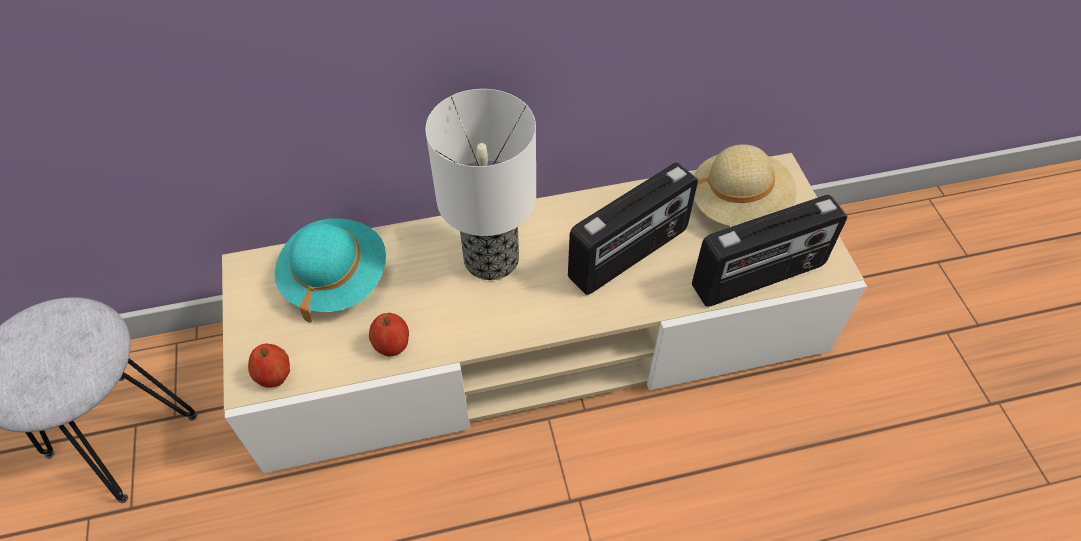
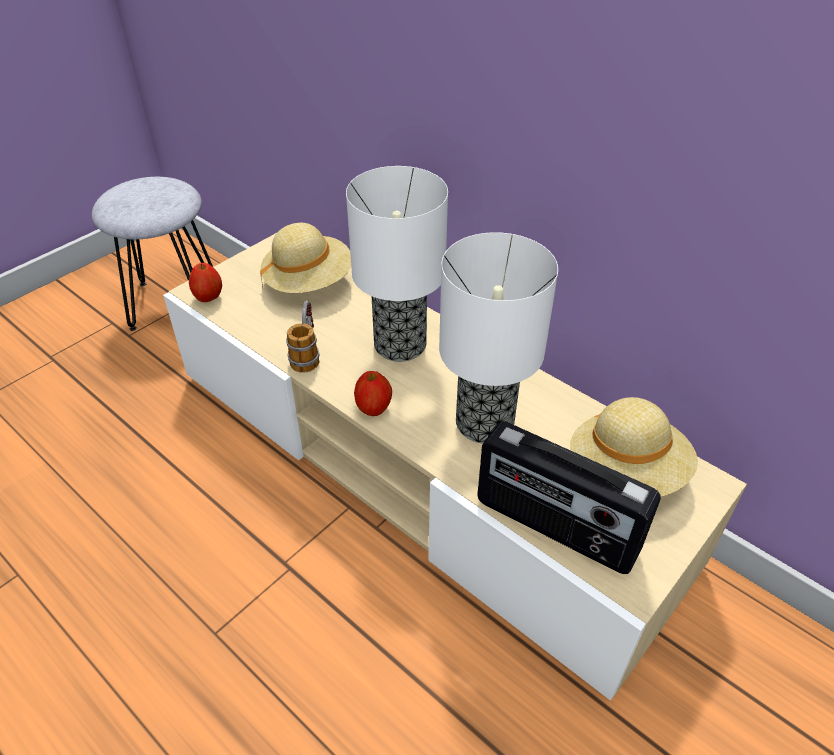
camera: 55 degrees right, 10 degrees down
(336, 279) = (308, 282): turquoise hat -> beige hat
(392, 345) = (276, 335): apple -> apple (373, 408)
(440, 333) = (307, 353): none -> mug
(629, 255) = (486, 422): radio -> table lamp

